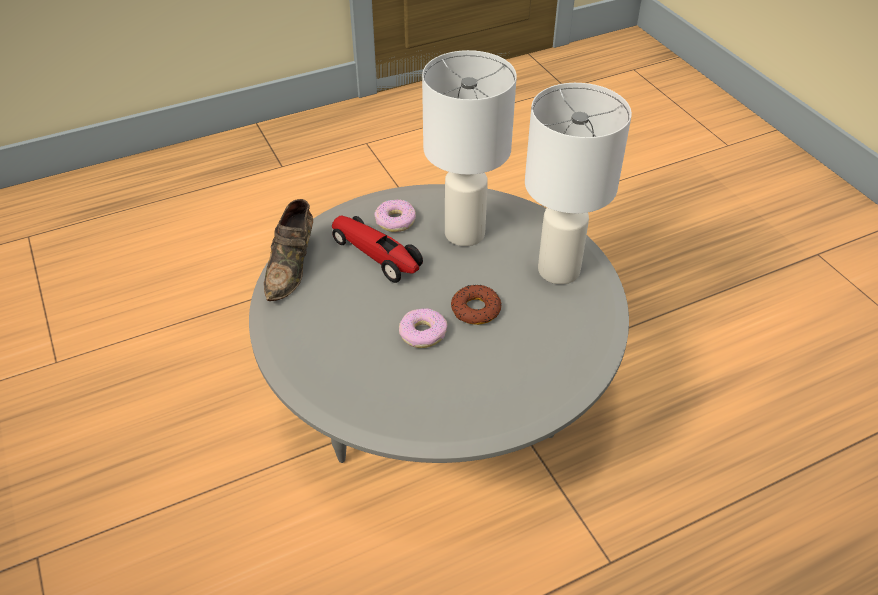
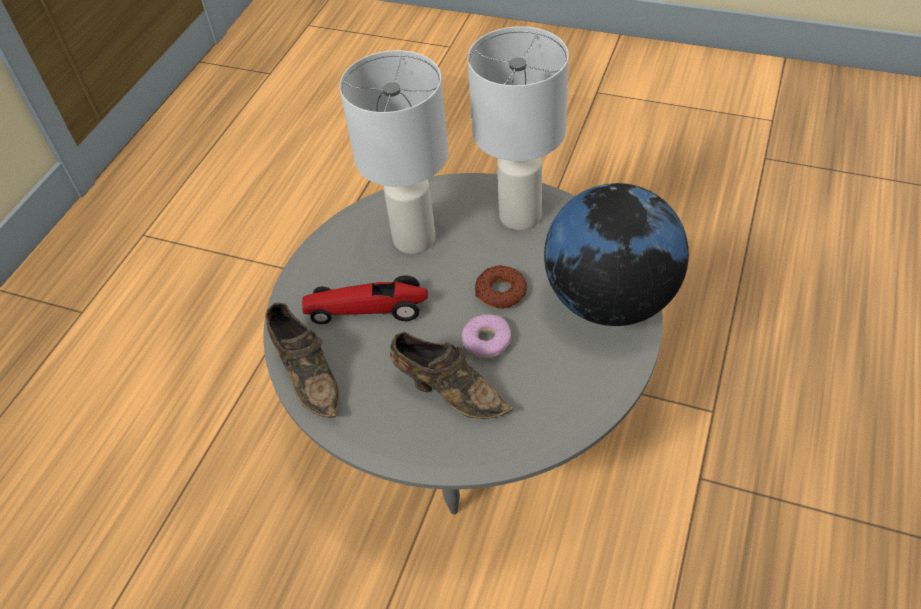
camera: 40 degrees left, 5 degrees up
(357, 344) = (448, 391): none -> brown shoe
(395, 221) = (344, 269): donut -> none
(546, 375) = (610, 300): none -> globe

